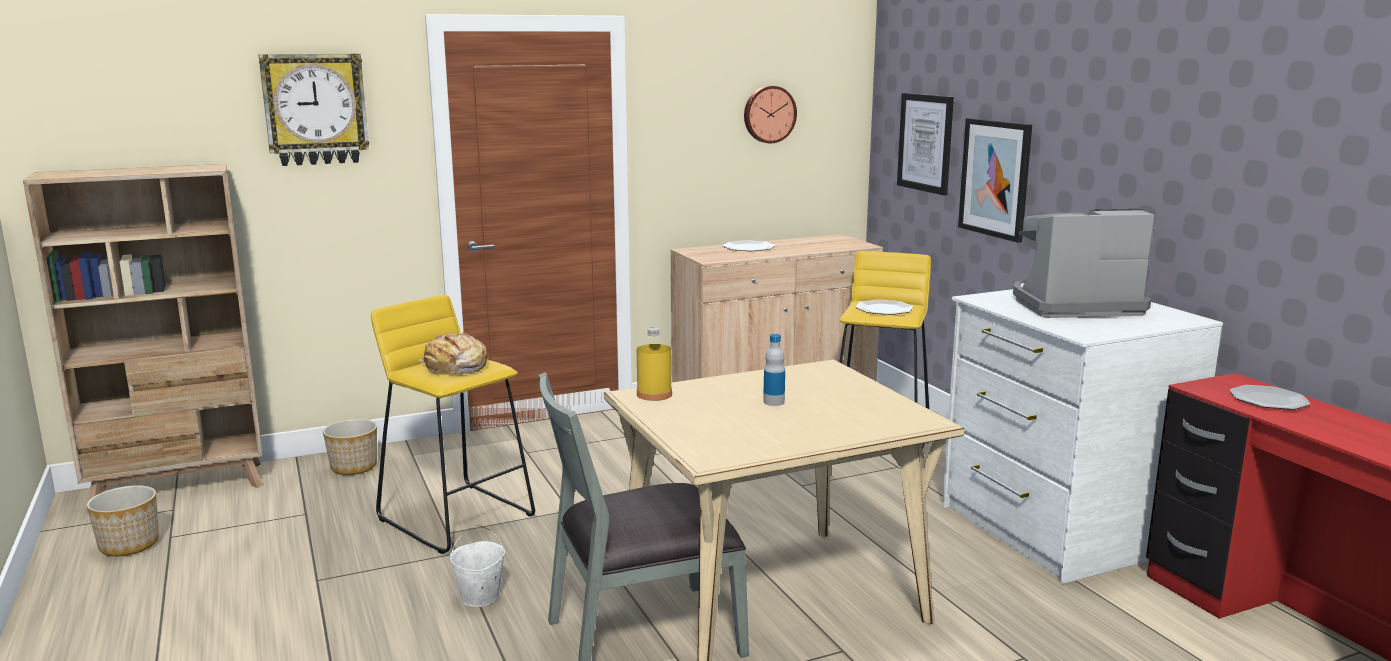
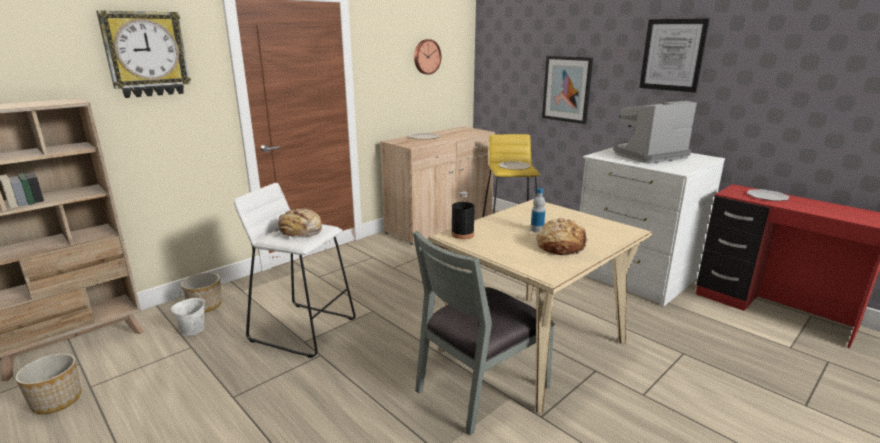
camera: 20 degrees left, 5 degrees up
(457, 516) = (303, 329): yellow stool -> white stool
(480, 597) = (359, 384): white bucket -> white bucket (193, 329)
(654, 394) = (462, 234): yellow bottle -> black bottle
(779, 427) = (560, 246): none -> bread
(925, 143) = (515, 71): picture -> picture (672, 55)

